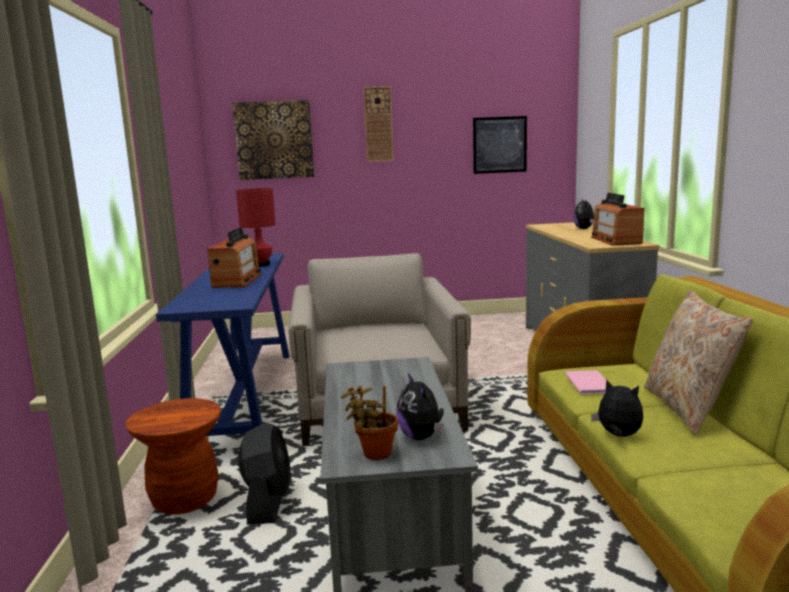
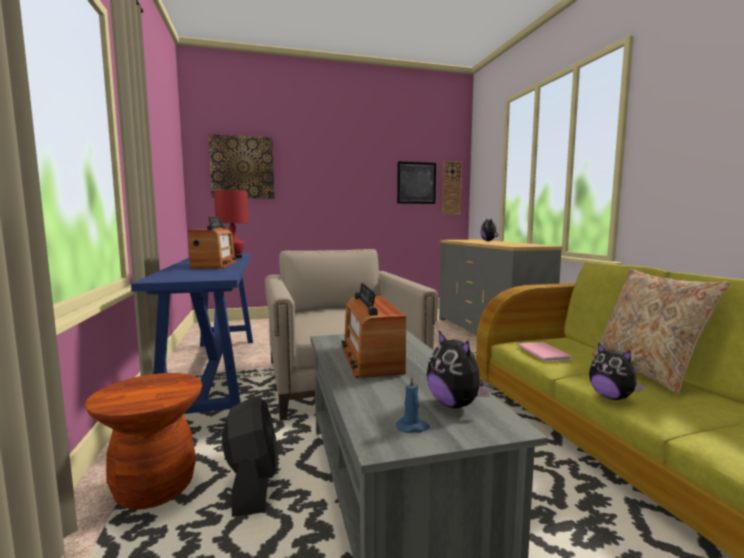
camera: 10 degrees left, 5 degrees down
(373, 453) = (412, 427): potted plant -> blue candle
(378, 124) = (326, 161): wall clock -> wall clock (451, 188)
(615, 240) = (524, 244): radio -> radio (371, 358)
(618, 435) = (612, 397): plush toy -> plush toy turned 150 degrees counterclockwise

